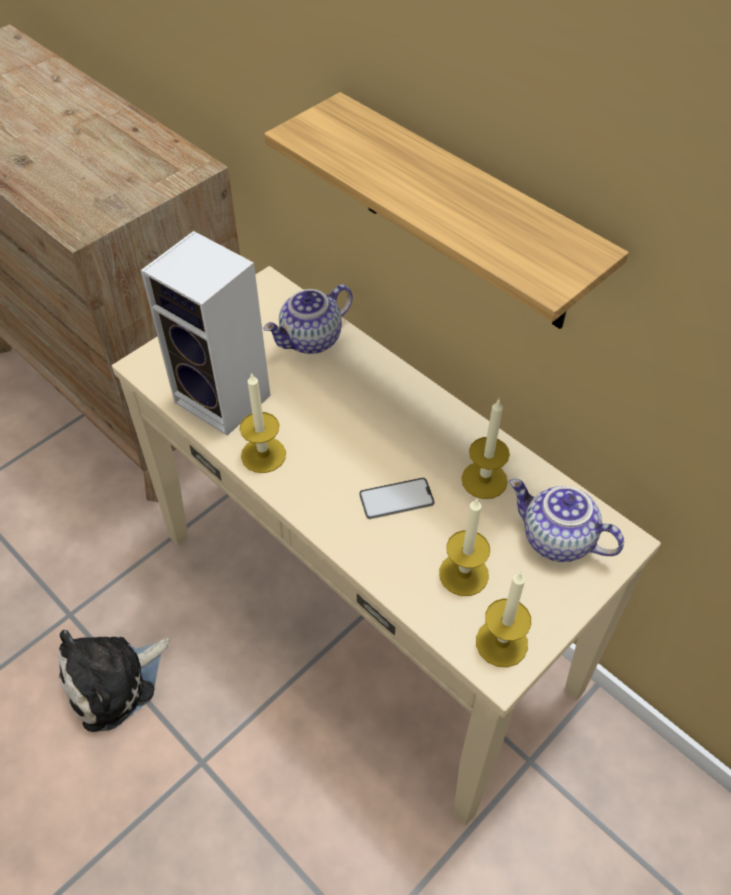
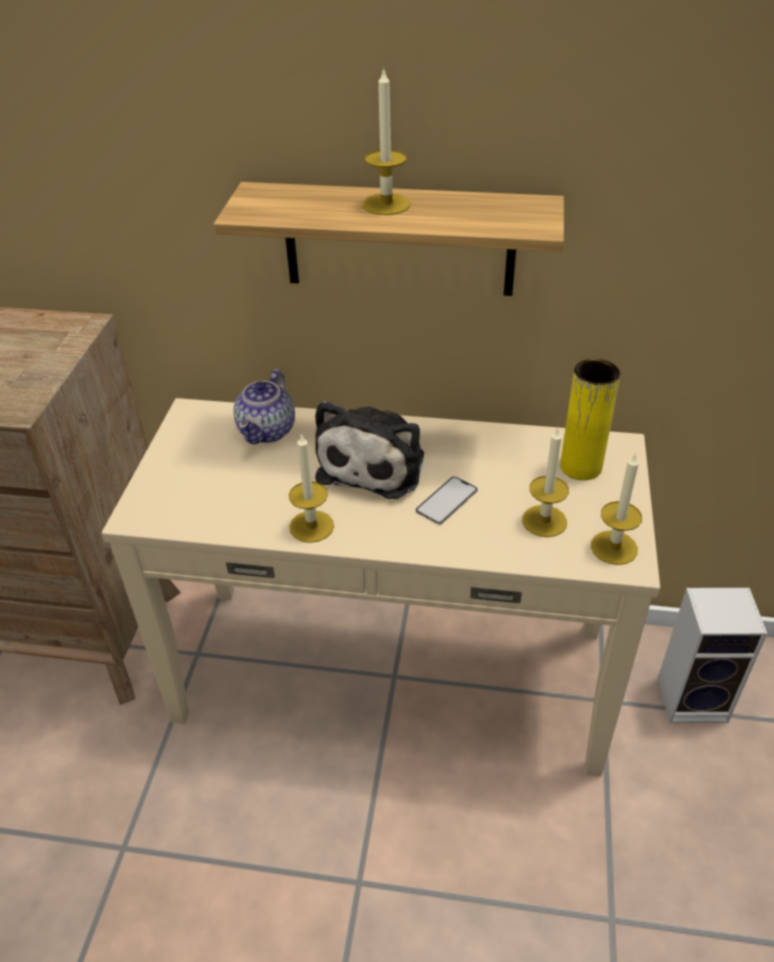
camera: 35 degrees left, 10 degrees down
(114, 681) = (219, 874): plush toy -> plush toy (374, 463)
(226, 399) = (238, 505): speaker -> speaker (694, 698)
(484, 480) = (495, 456): candle -> candle (386, 204)
(556, 540) = (580, 467): teapot -> yellow vase

